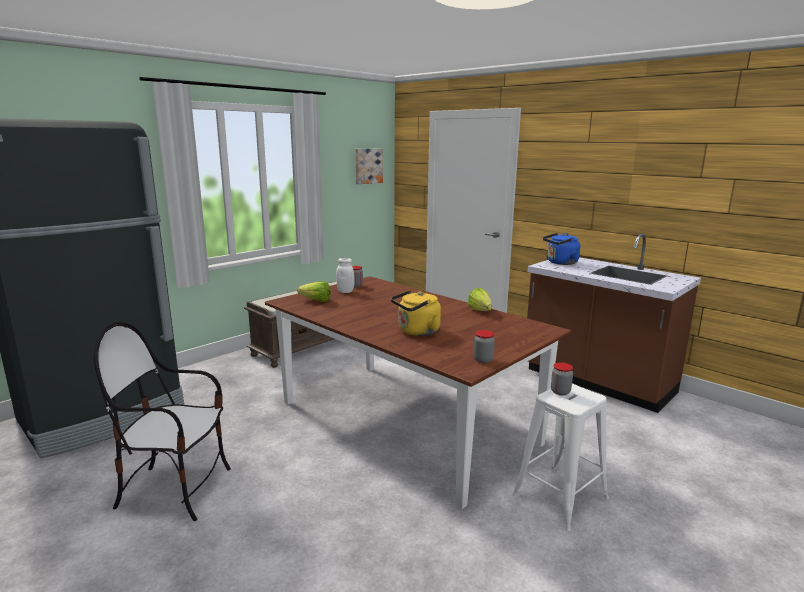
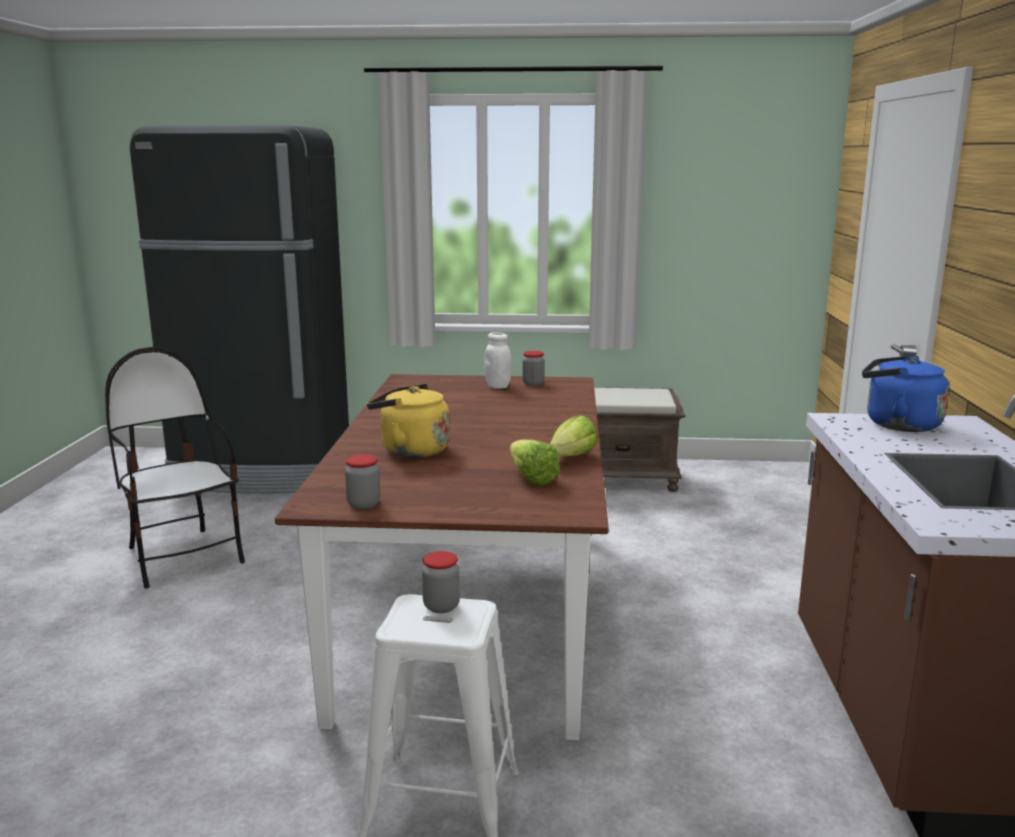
camera: 50 degrees right, 0 degrees up
(313, 300) = (433, 386): lettuce -> lettuce (530, 477)
(368, 166) = (764, 195): picture -> none

